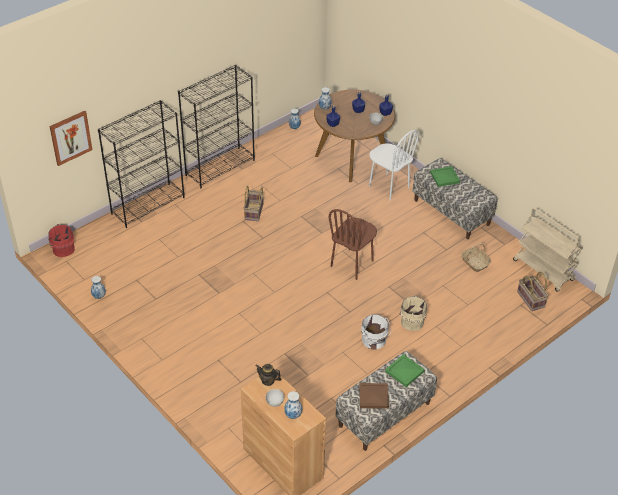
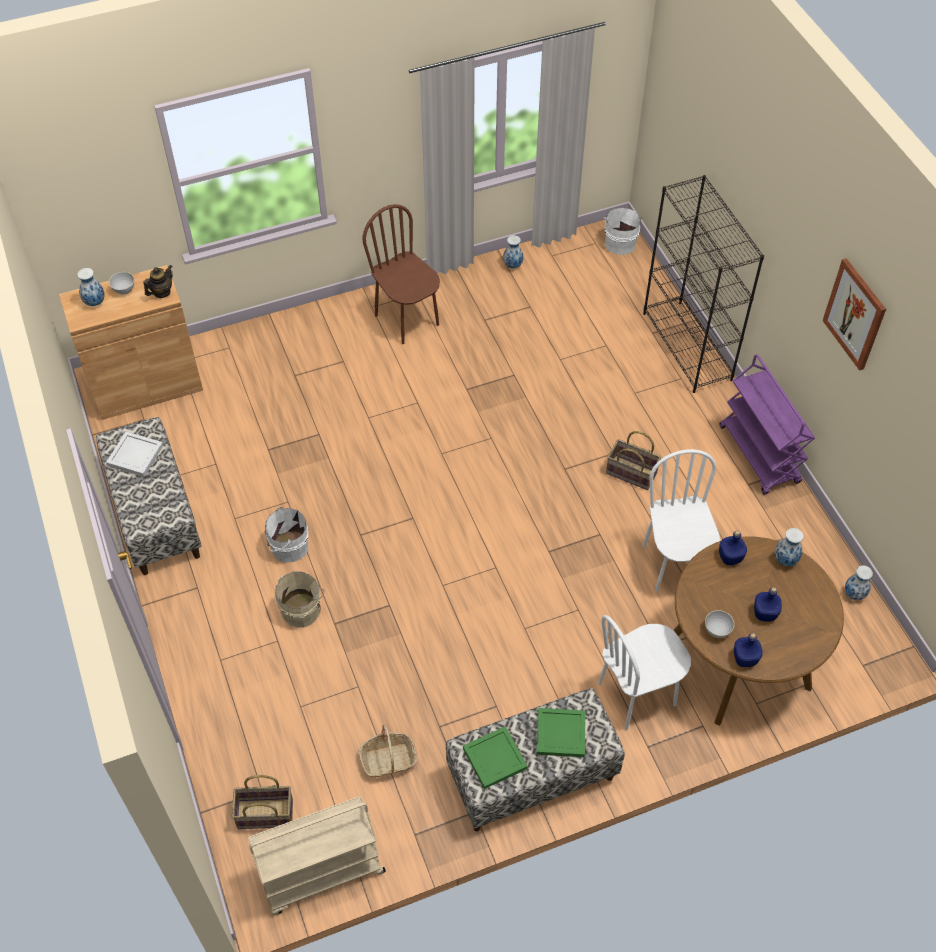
camera: 110 degrees right, 10 degrees up
(62, 249) = (620, 242): red bucket -> white bucket
(70, 137) = (688, 143): picture -> picture (855, 314)
(220, 167) = (759, 455): black bookcase -> purple cart
(307, 186) = (674, 565): none -> white chair
(352, 264) = (460, 571): brown chair -> brown chair (407, 320)
(374, 397) = (134, 456): brown tray -> white tray
(404, 372) = (155, 505): green tray -> green tray (493, 758)

